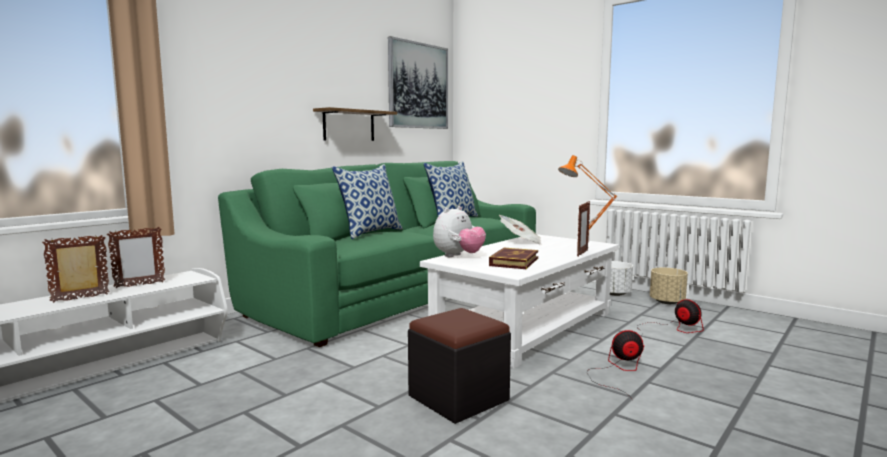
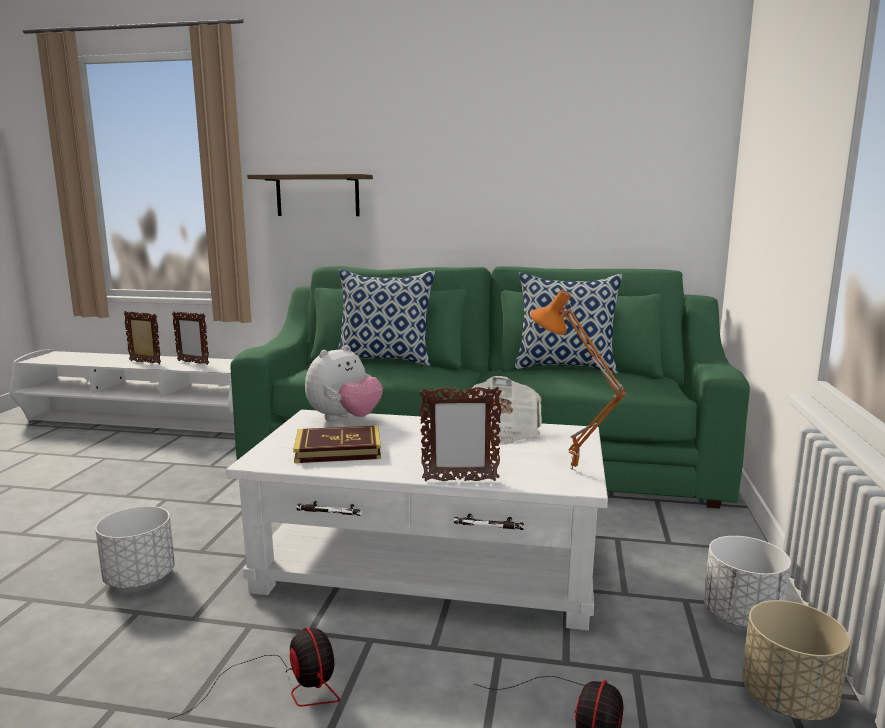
camera: 60 degrees right, 5 degrees up
(349, 125) = (486, 209): shelf -> shelf (317, 195)
(418, 86) = (638, 138): picture -> none
(458, 256) = (344, 419): plush toy -> plush toy turned 60 degrees counterclockwise
(458, 398) = (140, 578): black ottoman -> white planter

